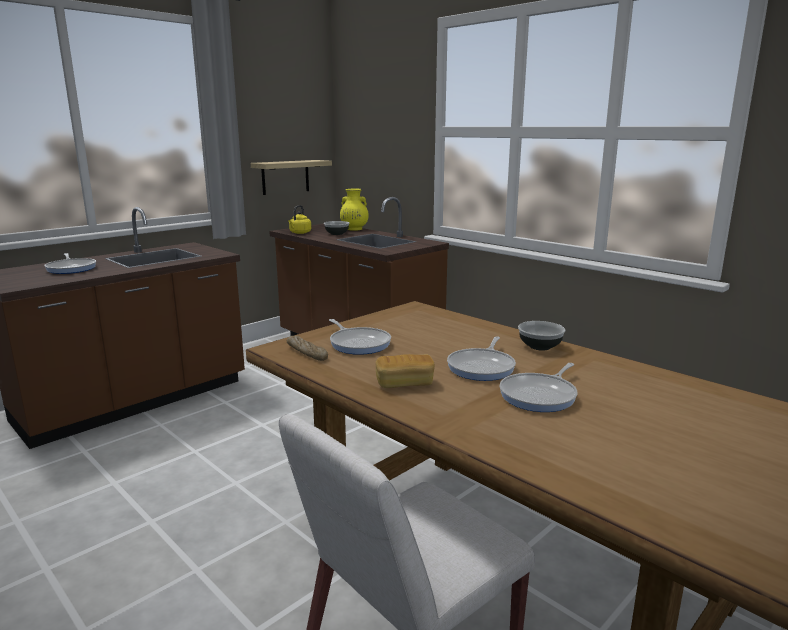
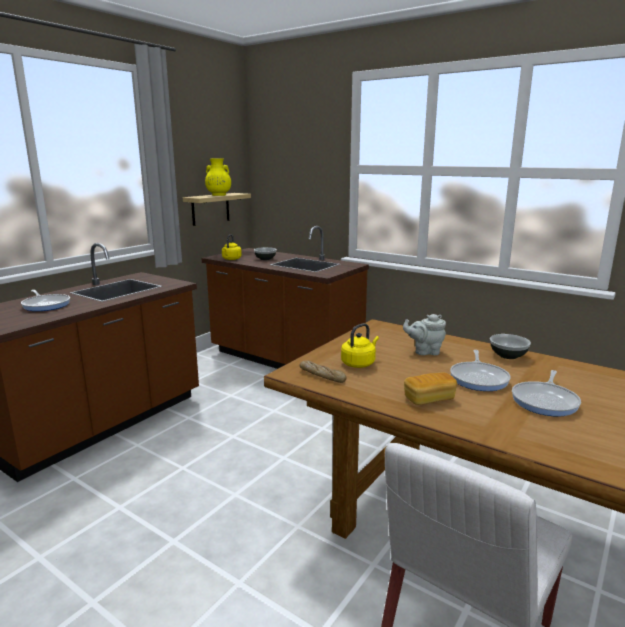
camera: 10 degrees left, 0 degrees up
(354, 229) = (276, 253): yellow vase -> yellow vase (218, 195)
(358, 343) = (359, 363): frying pan -> yellow kettle
(444, 336) = (425, 351): none -> grey teapot

